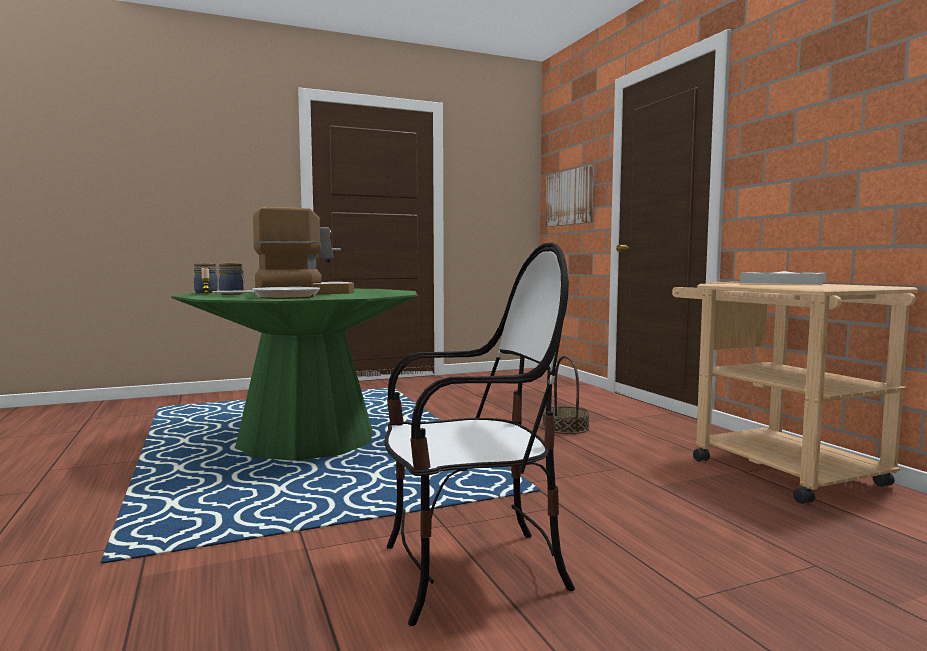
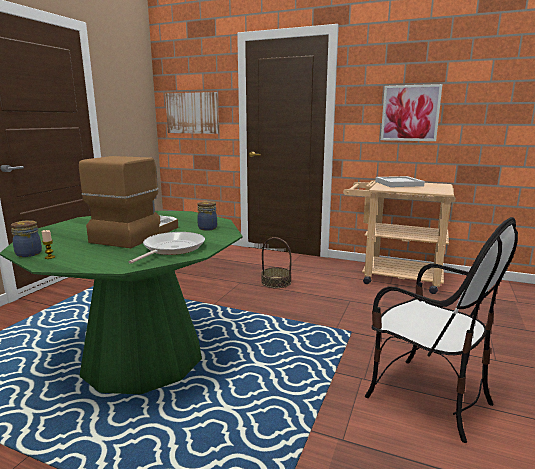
camera: 45 degrees left, 10 degrees up
(232, 294) = (86, 252): jar -> jar (207, 228)
(472, 572) = (426, 397): chair -> chair turned 105 degrees clockwise
(838, 152) = (410, 113): none -> picture

